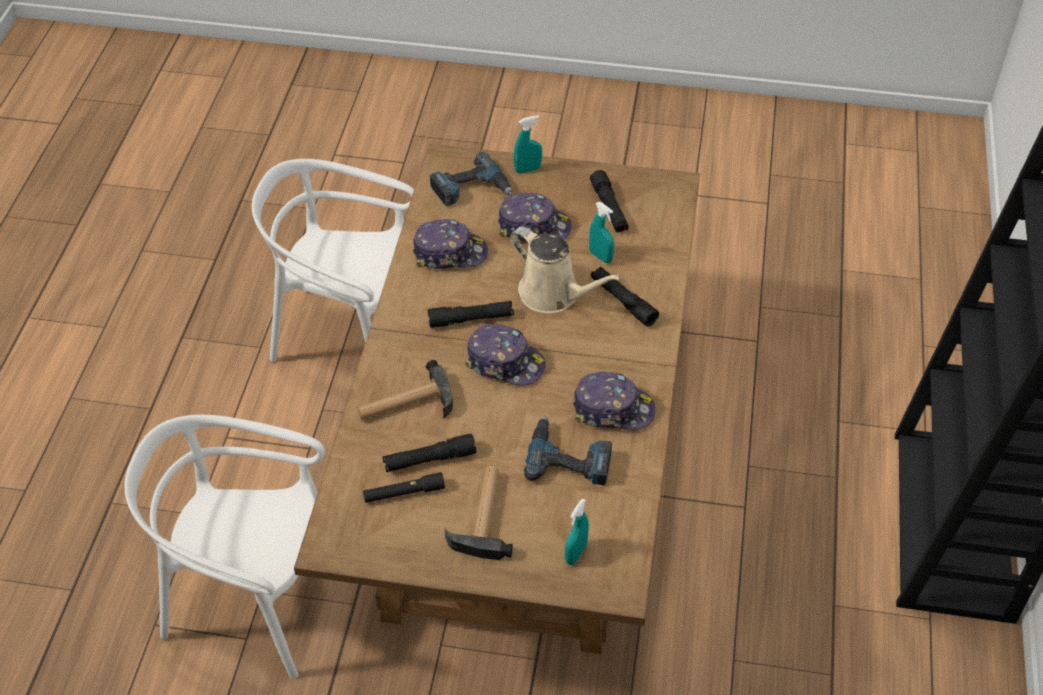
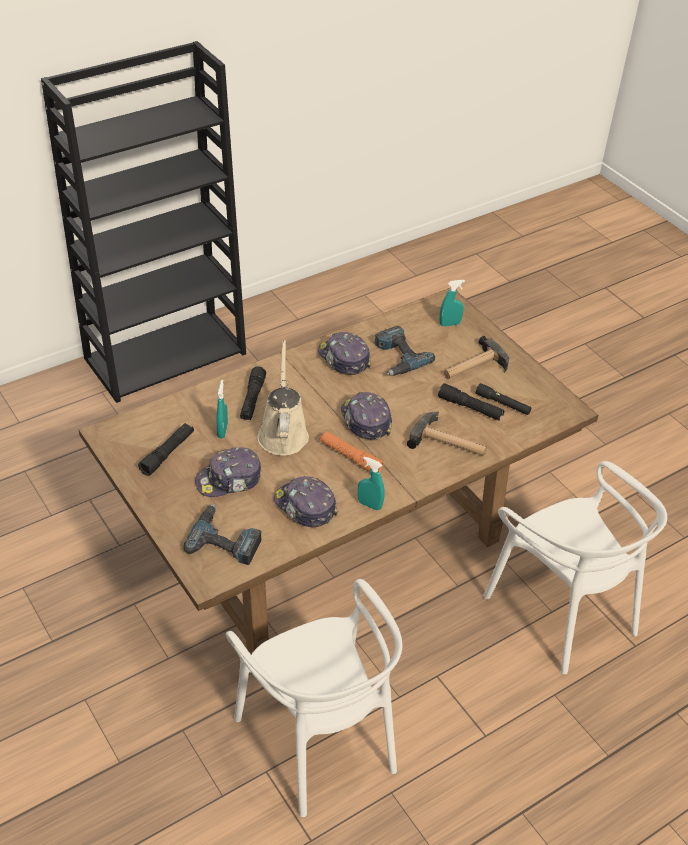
camera: 135 degrees left, 5 degrees down
(471, 319) = (350, 457): black flashlight -> orange flashlight
(527, 169) = (169, 522): turquoise spray bottle -> turquoise spray bottle (369, 505)
(534, 227) = (229, 480): cap -> cap turned 75 degrees counterclockwise

